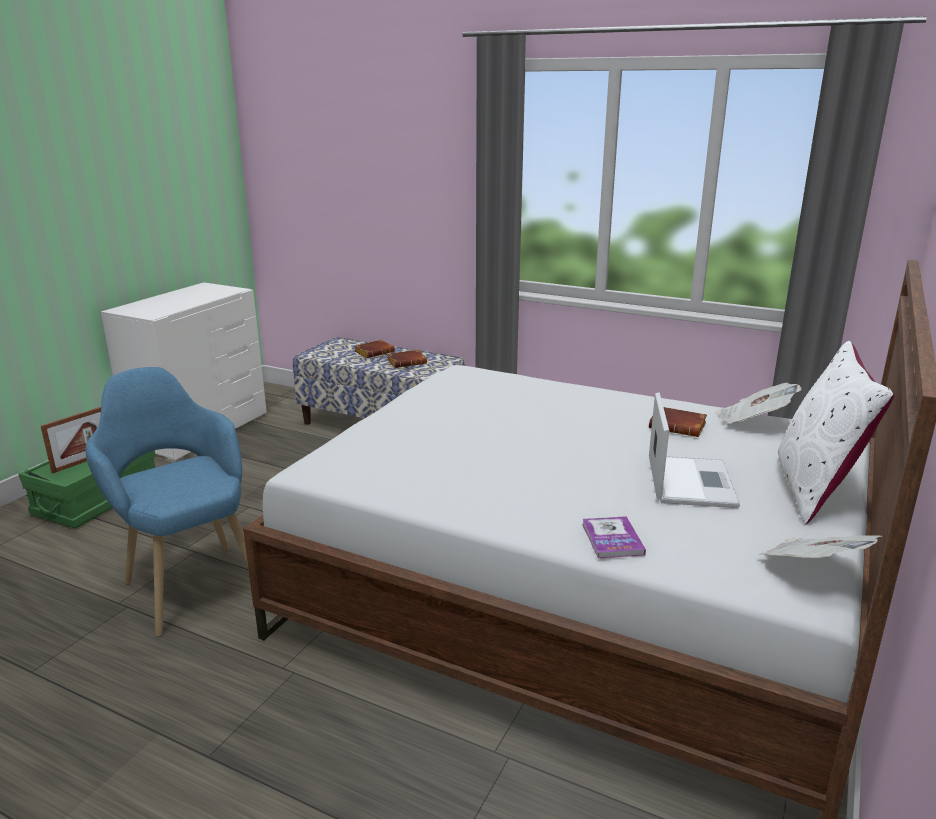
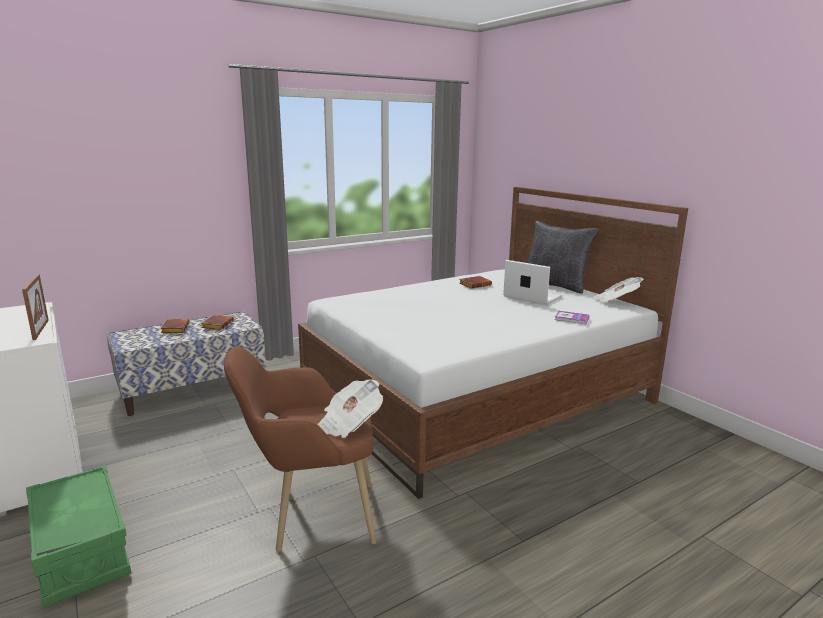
camera: 60 degrees left, 5 degrees down
(82, 462) = (74, 514): picture frame -> picture frame (41, 329)
(188, 579) = (310, 517): blue armchair -> brown armchair
(752, 422) = (485, 275): newspaper -> newspaper (349, 424)
(816, 488) = (555, 285): white pillow -> black pillow

